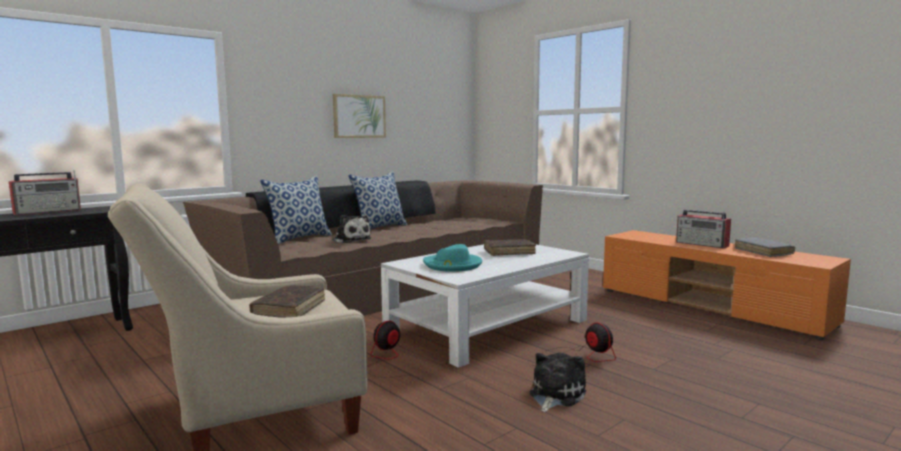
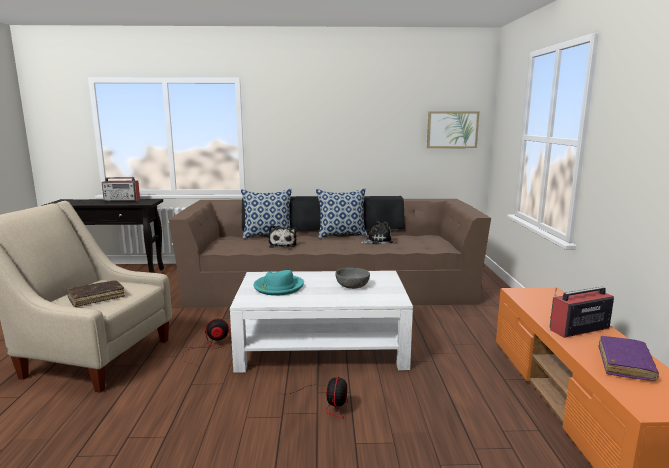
camera: 40 degrees right, 5 degrees up
(359, 116) = (355, 137): picture -> picture (452, 129)
(509, 252) = (352, 285): brown book -> grey bowl
(555, 395) = (237, 425): plush toy -> plush toy (377, 241)
(702, 244) = (578, 329): radio -> radio turned 75 degrees clockwise
(763, 252) = (625, 364): grey book -> purple book

